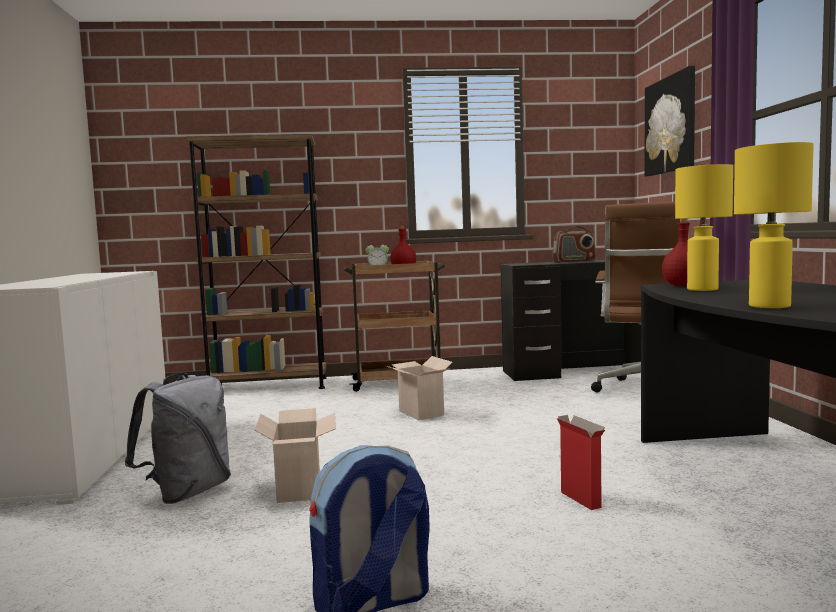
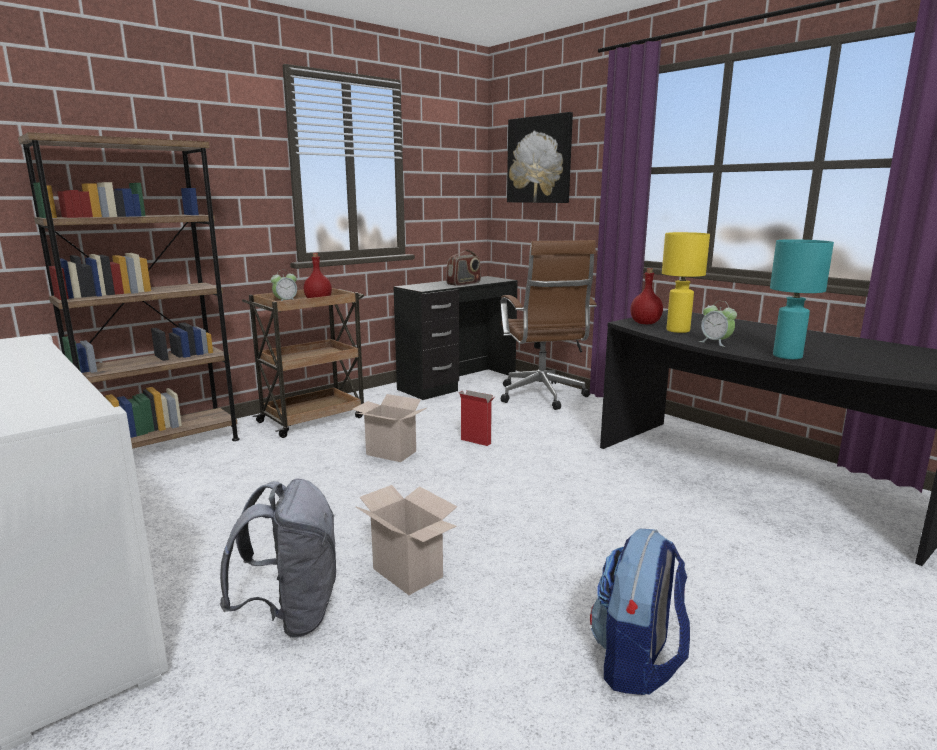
camera: 35 degrees left, 10 degrees up
(581, 500) = (636, 514): cardboard box -> cardboard box (476, 441)
(713, 297) = (715, 342): none -> alarm clock
(770, 306) = (788, 356): yellow table lamp -> turquoise table lamp

